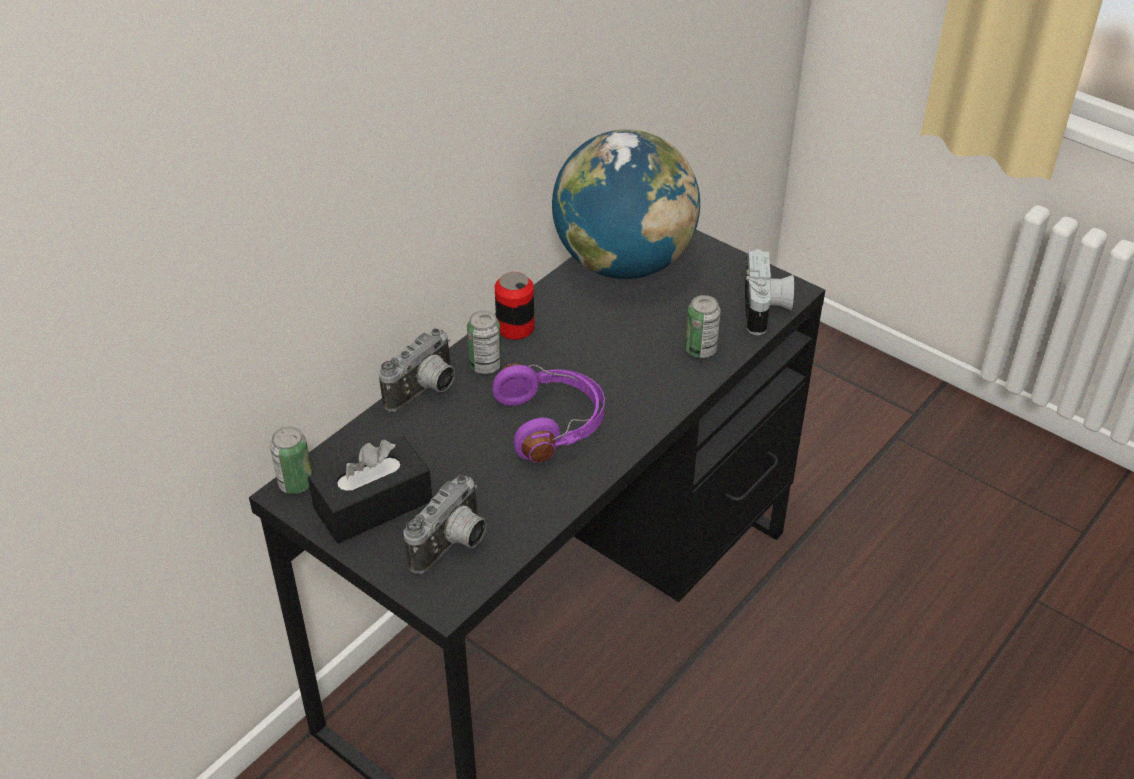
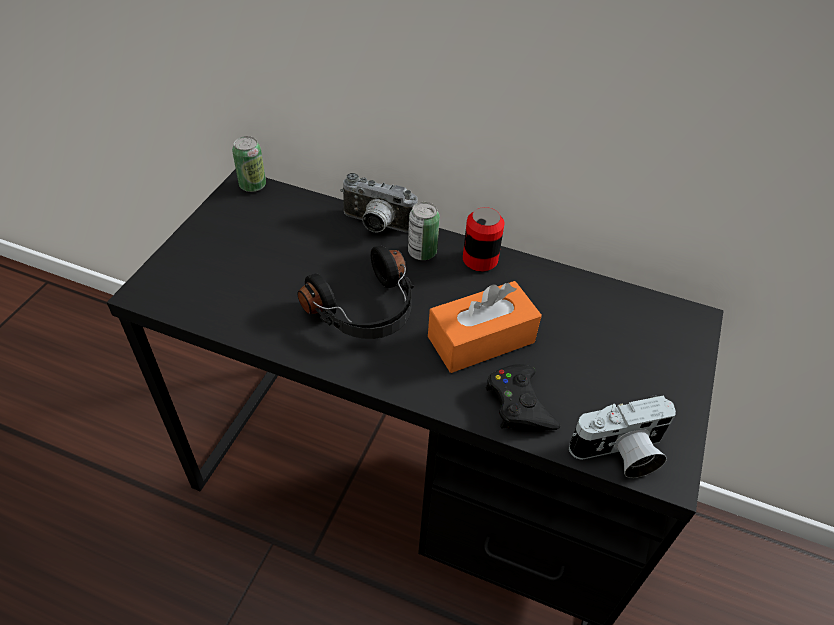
camera: 70 degrees right, 5 degrees up
(373, 504) = (240, 228): black tissue box -> none
(453, 545) = (204, 282): camera -> none
(552, 423) = (366, 311): purple headphones -> black headphones
(620, 354) = (481, 339): none -> orange tissue box
(623, 263) = (617, 314): globe -> none
(700, 350) = (519, 404): can -> black game controller

